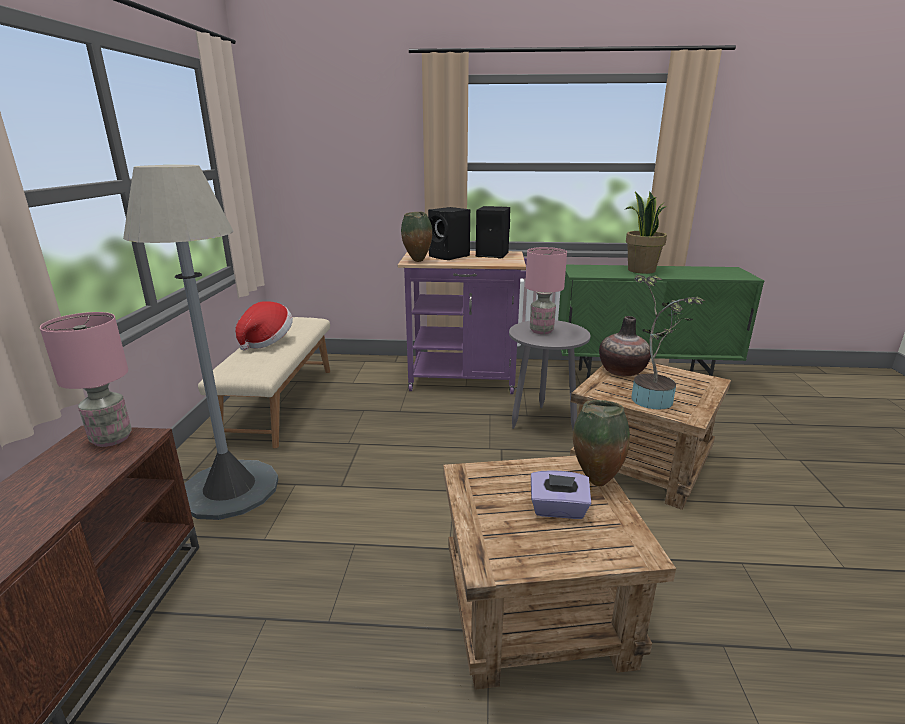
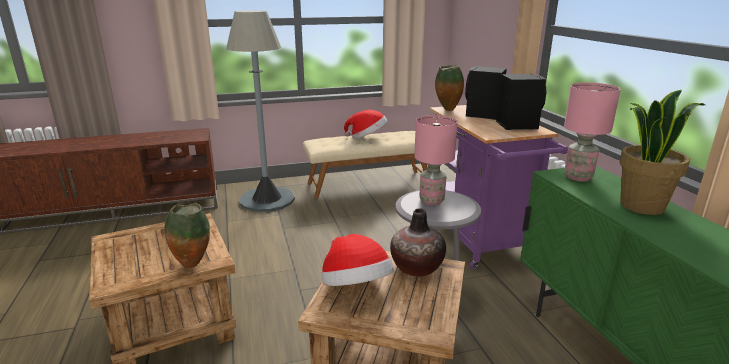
camera: 70 degrees right, 0 degrees up
(111, 438) = (196, 134): pink table lamp -> pink table lamp (578, 177)
(558, 509) = (157, 254): purple tissue box -> none
(652, 398) = (356, 288): potted plant -> hat

